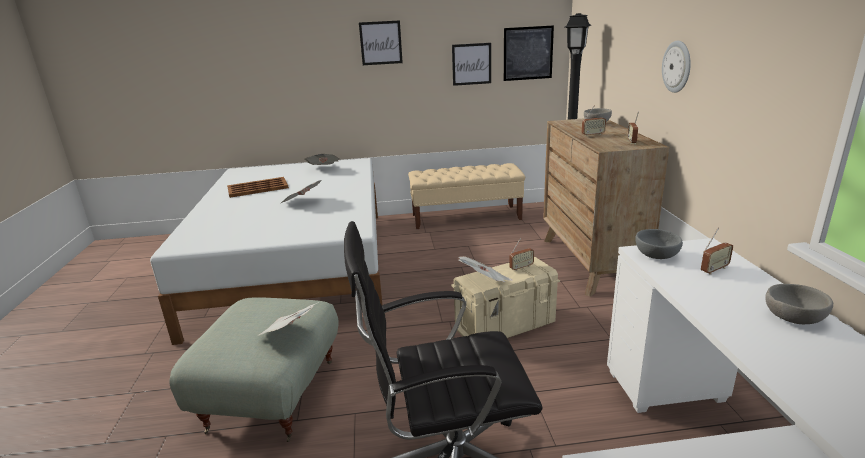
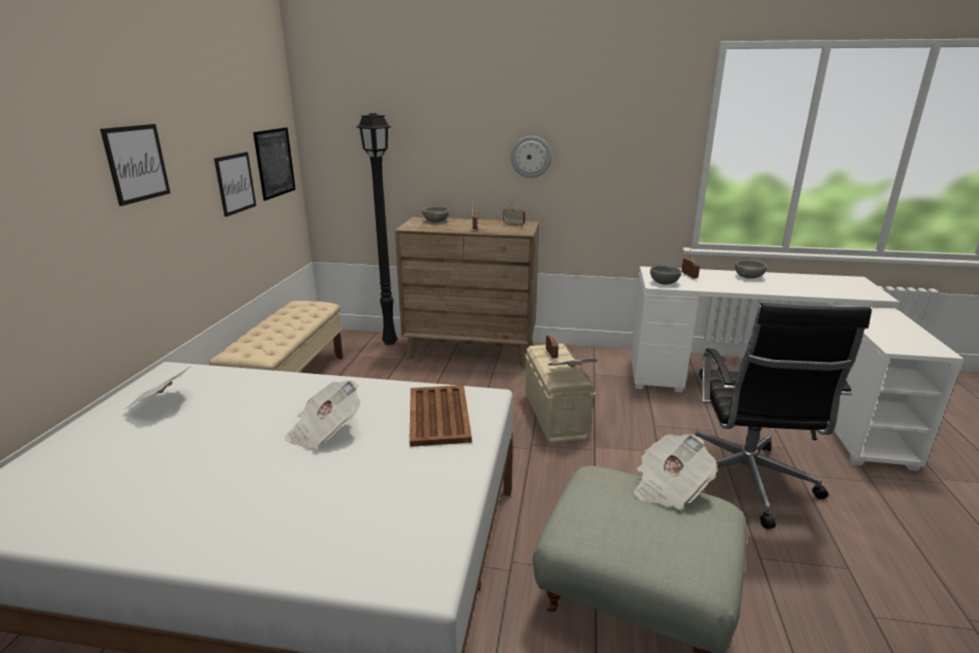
camera: 75 degrees left, 0 degrees up
(257, 188) = (167, 481): brown tray -> brown tray (438, 416)

